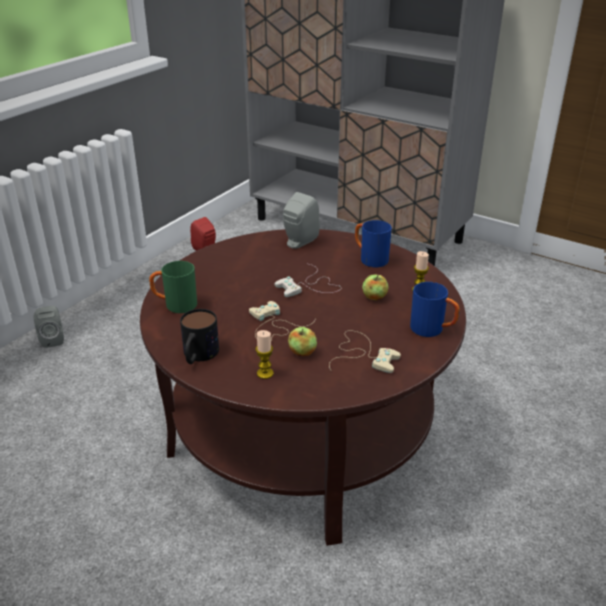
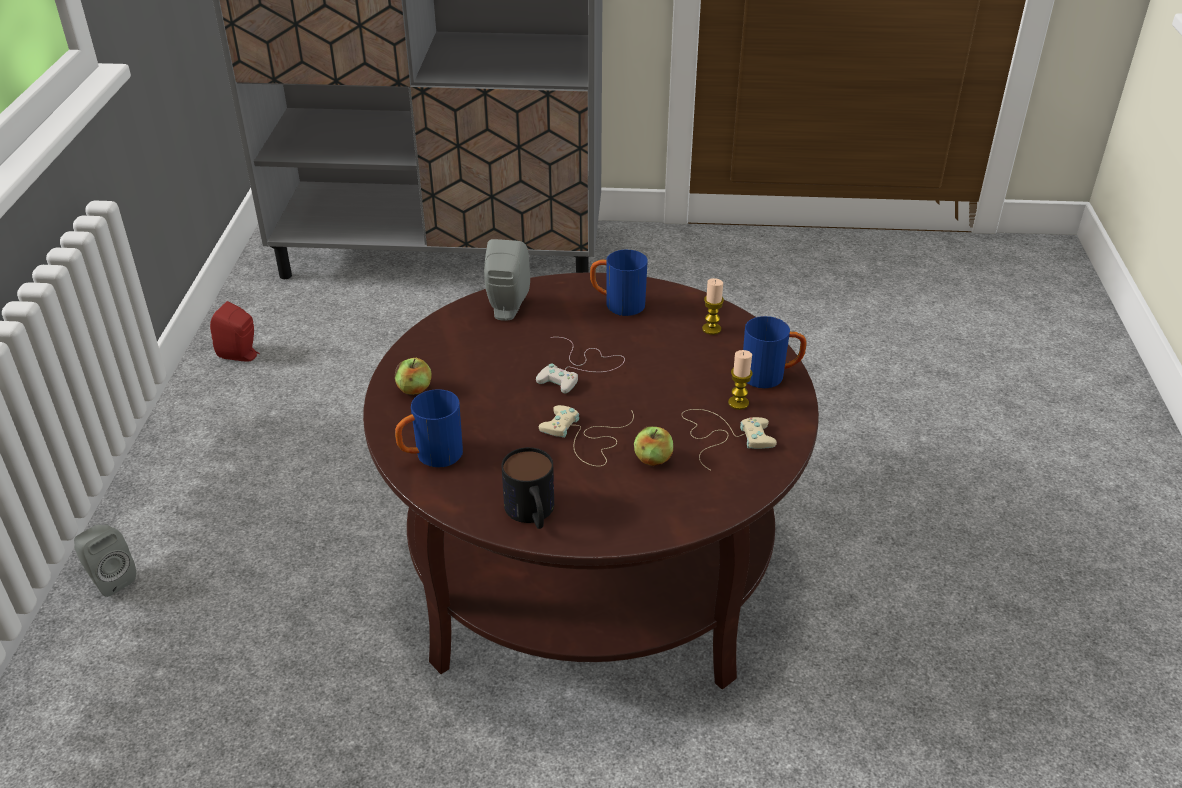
camera: 30 degrees left, 5 degrees up
(175, 305) = (431, 456): green mug -> blue mug
(265, 373) = (635, 504): candle -> candle (738, 403)
(374, 297) = (669, 356): apple -> apple (414, 389)

